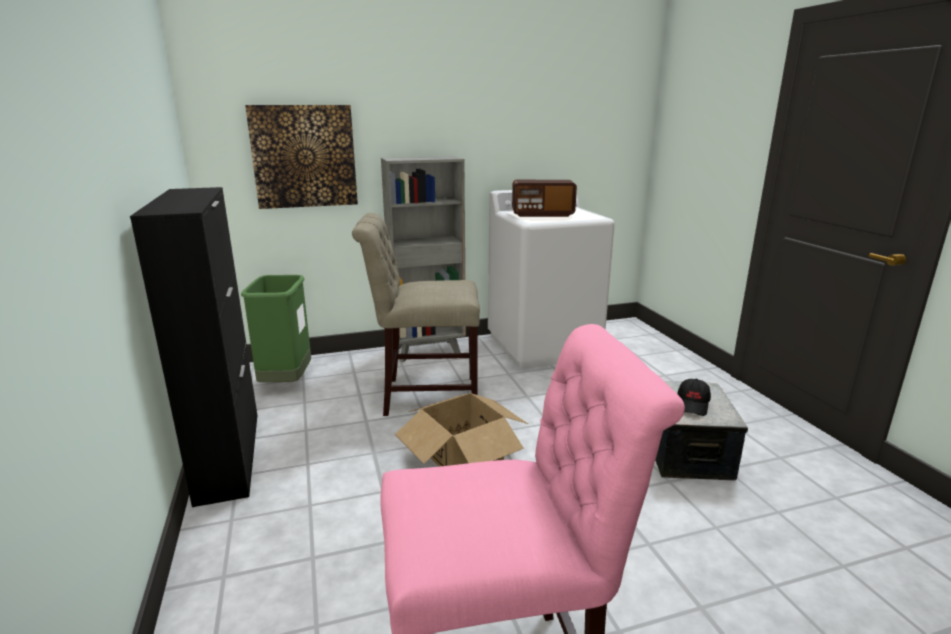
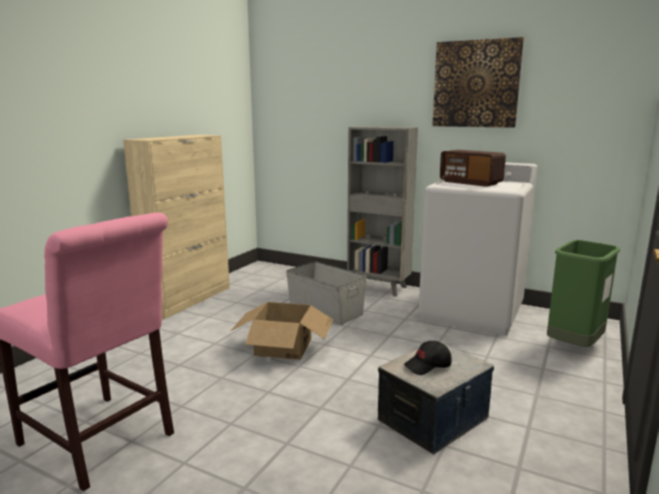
camera: 45 degrees right, 5 degrees down
(229, 455) = (189, 299): black cabinet -> beige cabinet
(286, 383) = (269, 278): green trash can -> green trash can (574, 346)
(304, 156) = (314, 123): picture -> picture (476, 84)
(424, 395) = (325, 310): beige chair -> grey storage box

